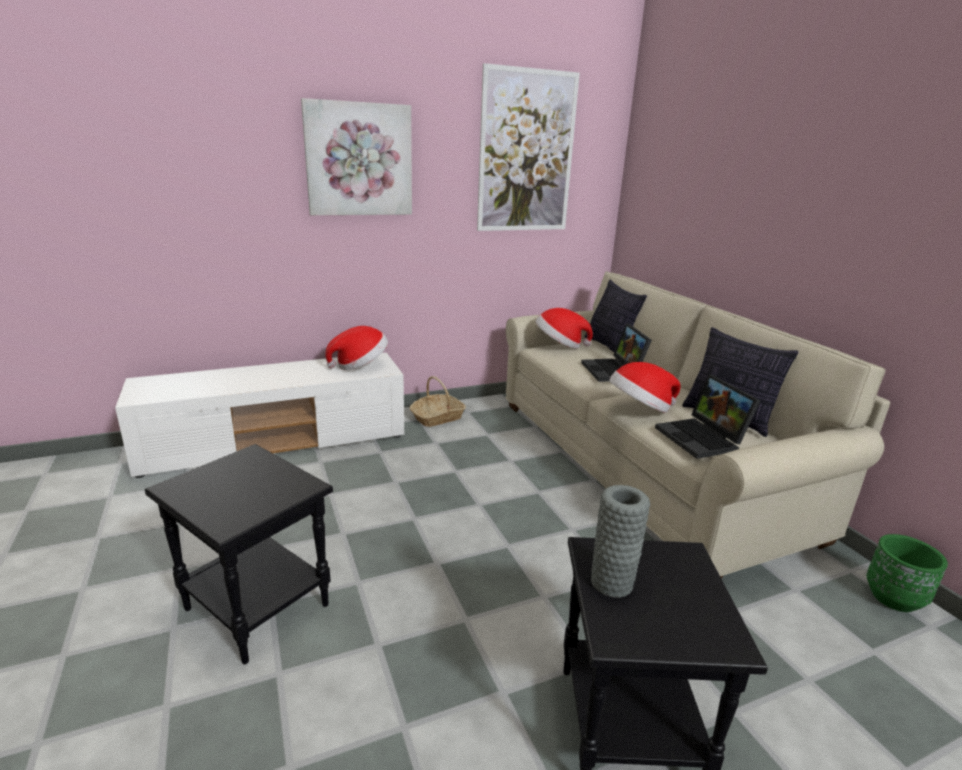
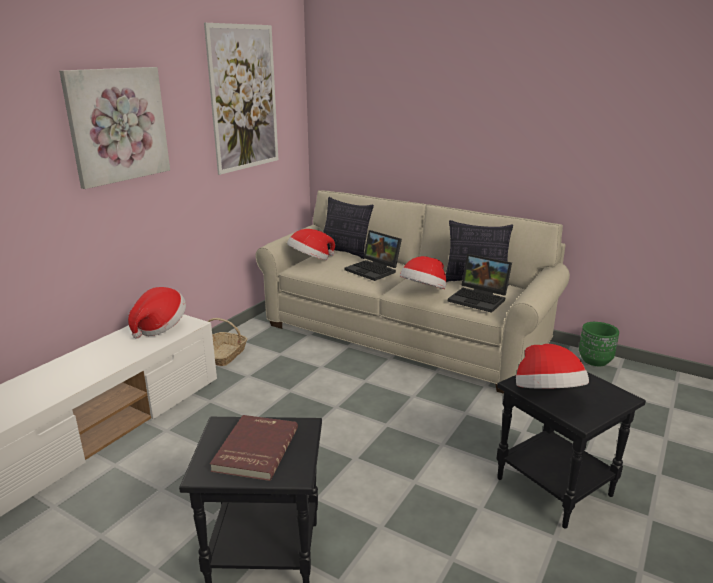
camera: 35 degrees left, 0 degrees up
(237, 486) = (254, 449): none -> red book
(612, 581) = (547, 395): grey vase -> hat

